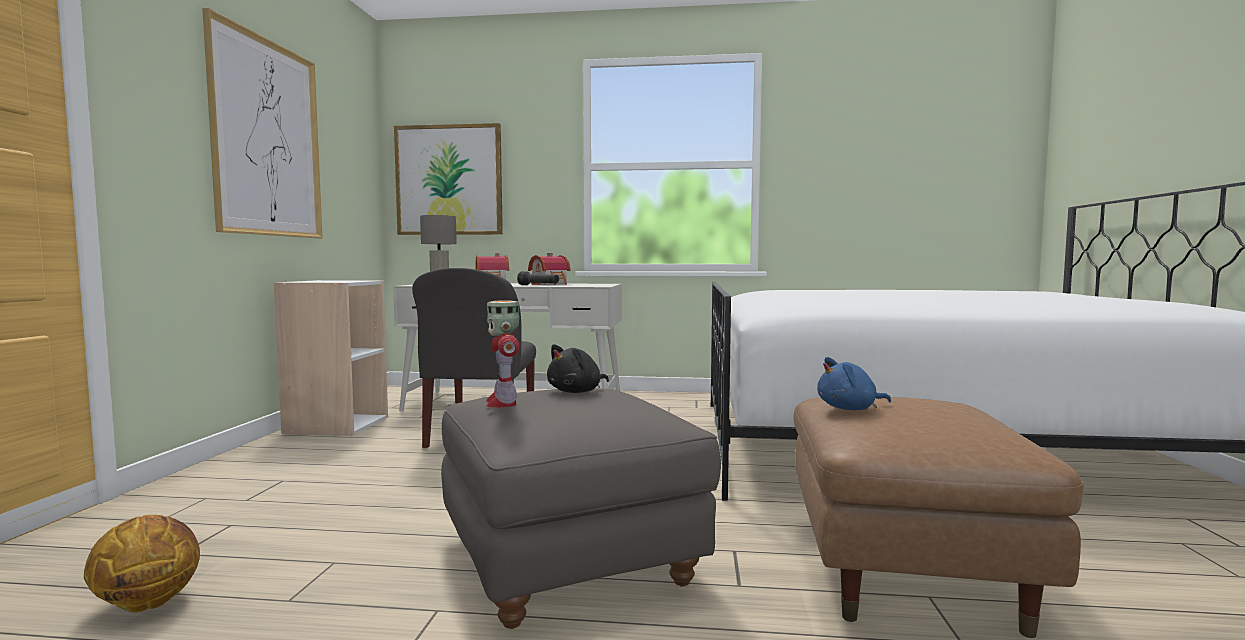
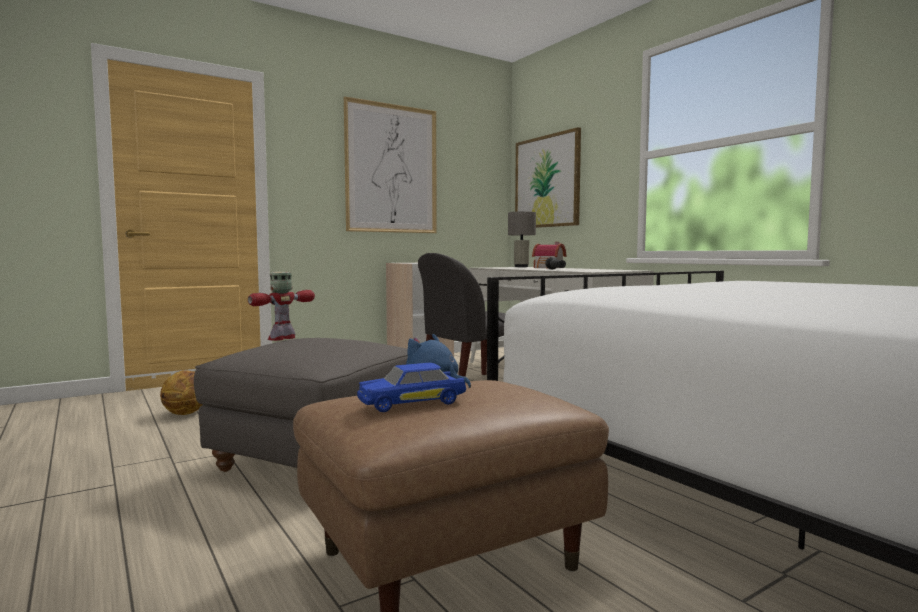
camera: 50 degrees right, 0 degrees up
(551, 284) = (582, 269): toy house -> none
(577, 392) = (337, 341): black plush toy -> none
(928, 422) = (412, 402): none -> blue toy car

